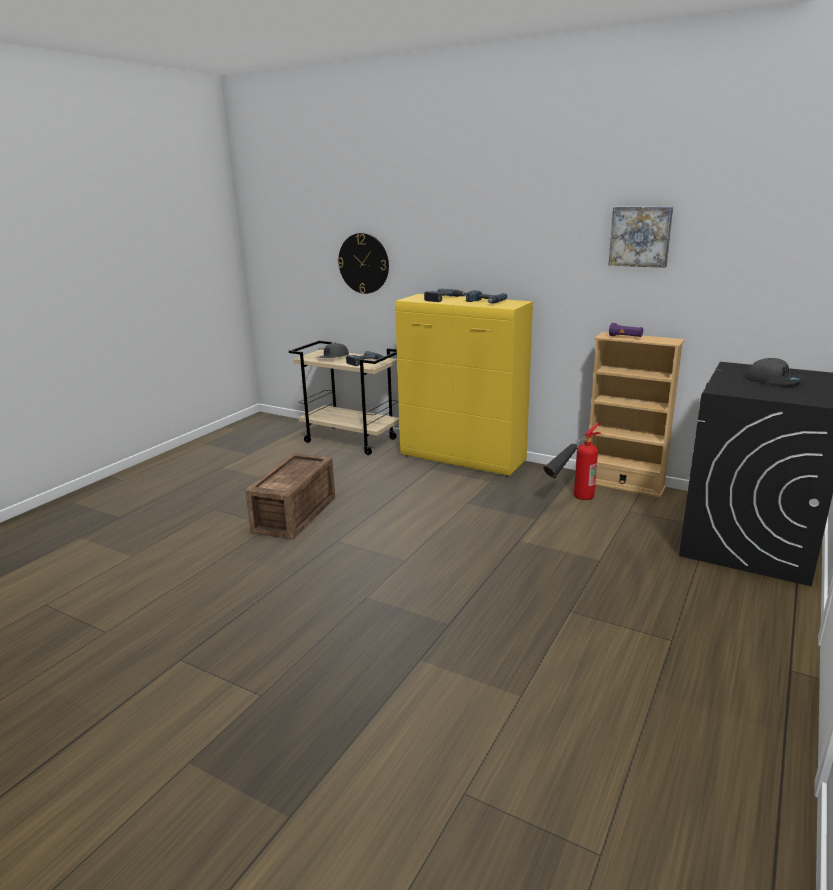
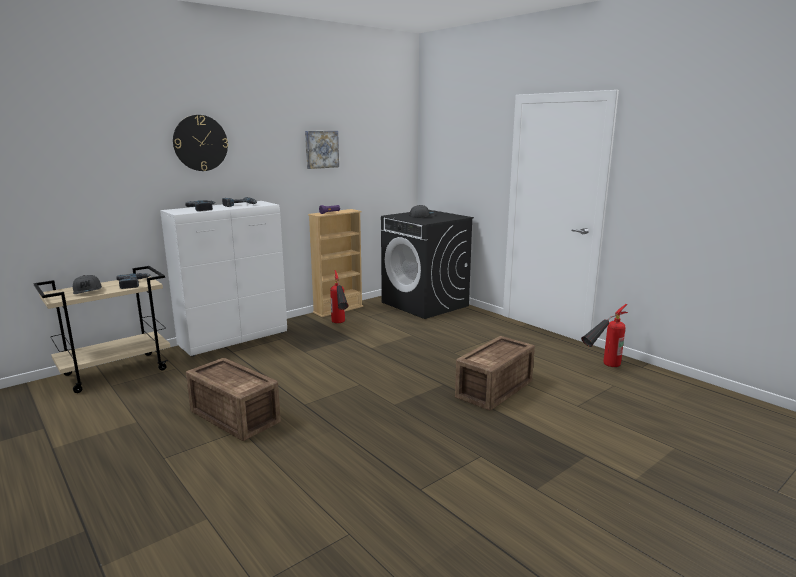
camera: 70 degrees left, 5 degrees down
(364, 263) = (88, 189): wall clock -> wall clock (200, 143)
(463, 459) = (235, 339): yellow cabinet -> white cabinet
(467, 679) = (496, 389): none -> crate
(687, 827) = (601, 367): none -> fire extinguisher

